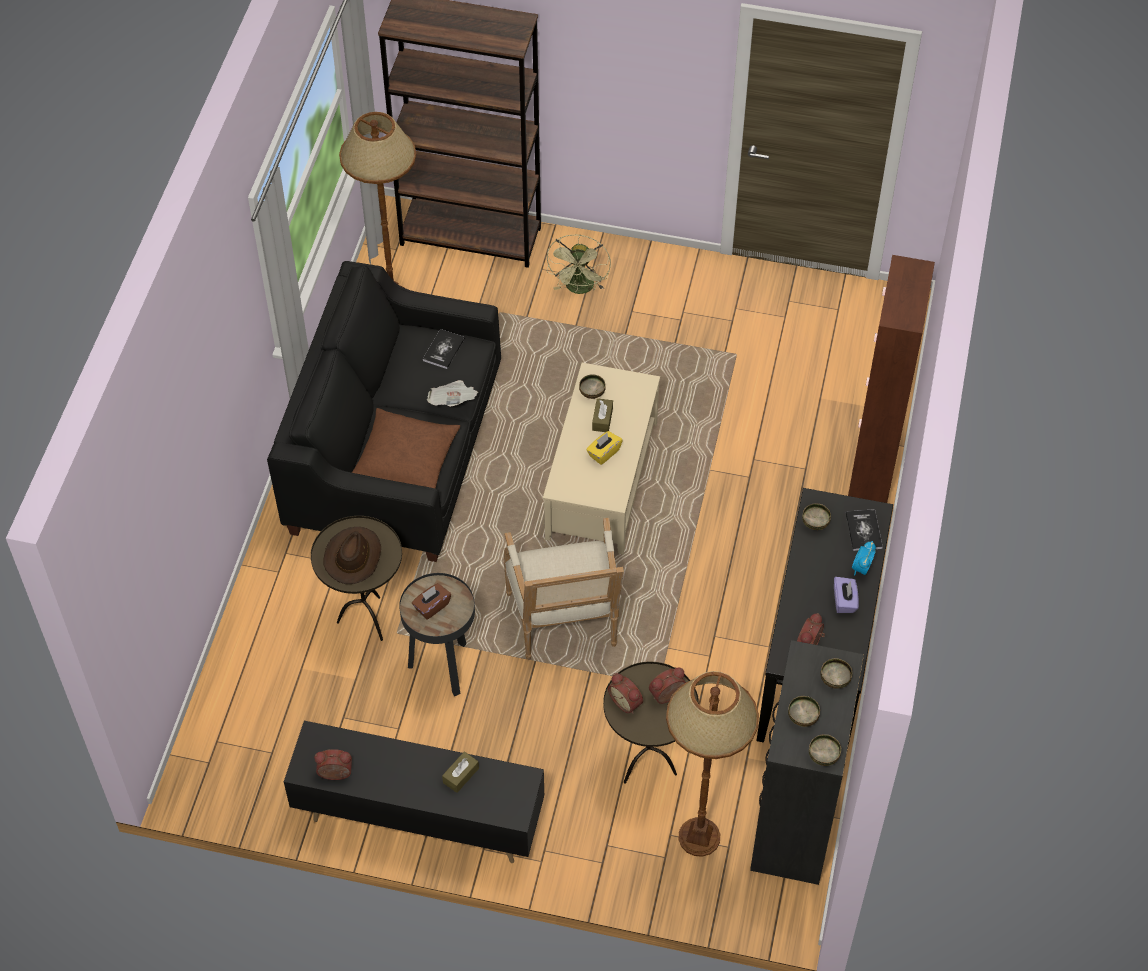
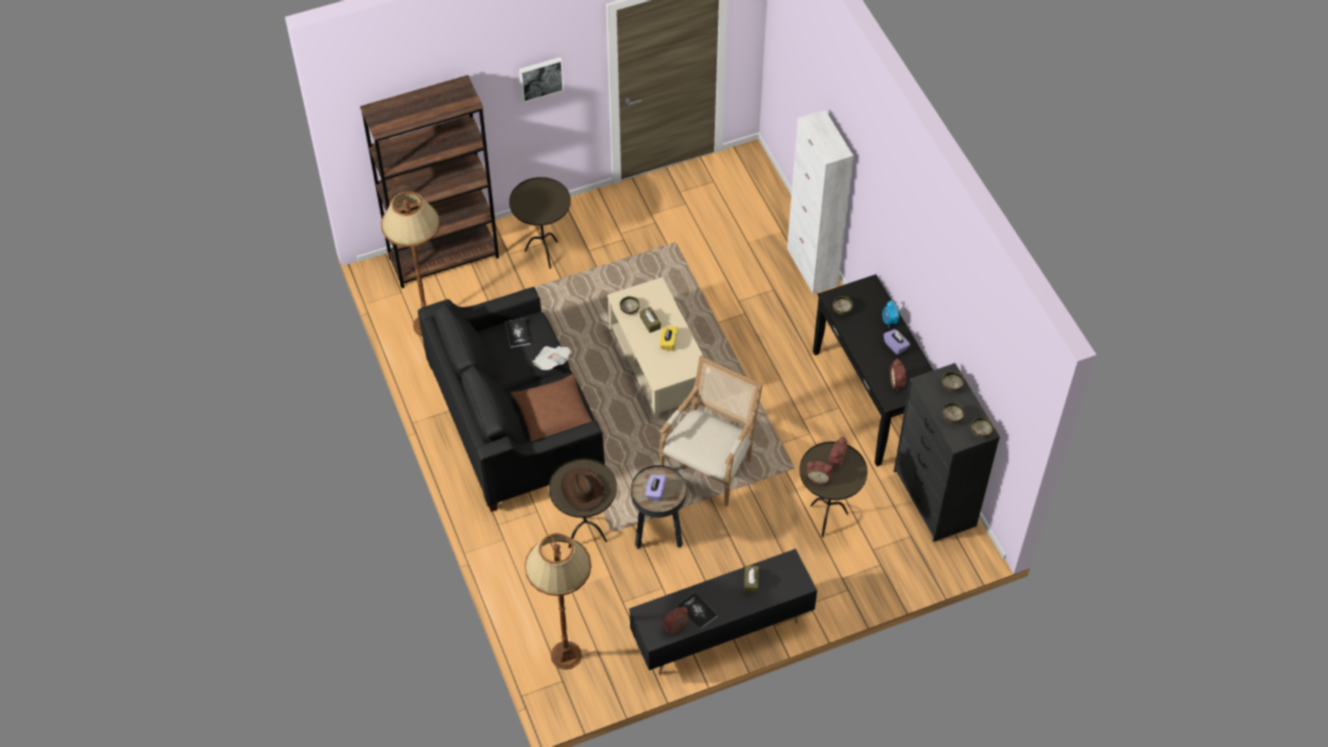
camera: 35 degrees left, 0 degrees up
(432, 606) = (655, 492): brown tissue box -> purple tissue box
(565, 624) = (710, 465): armchair -> armchair turned 105 degrees counterclockwise
(580, 289) = (544, 253): green fan -> brown side table
(638, 64) = (540, 78): none -> picture
(699, 836) = (889, 541): brown floor lamp -> brown floor lamp (565, 655)
(863, 531) = (872, 299): book -> book (697, 611)
(872, 468) = (812, 267): brown cabinet -> white cabinet

